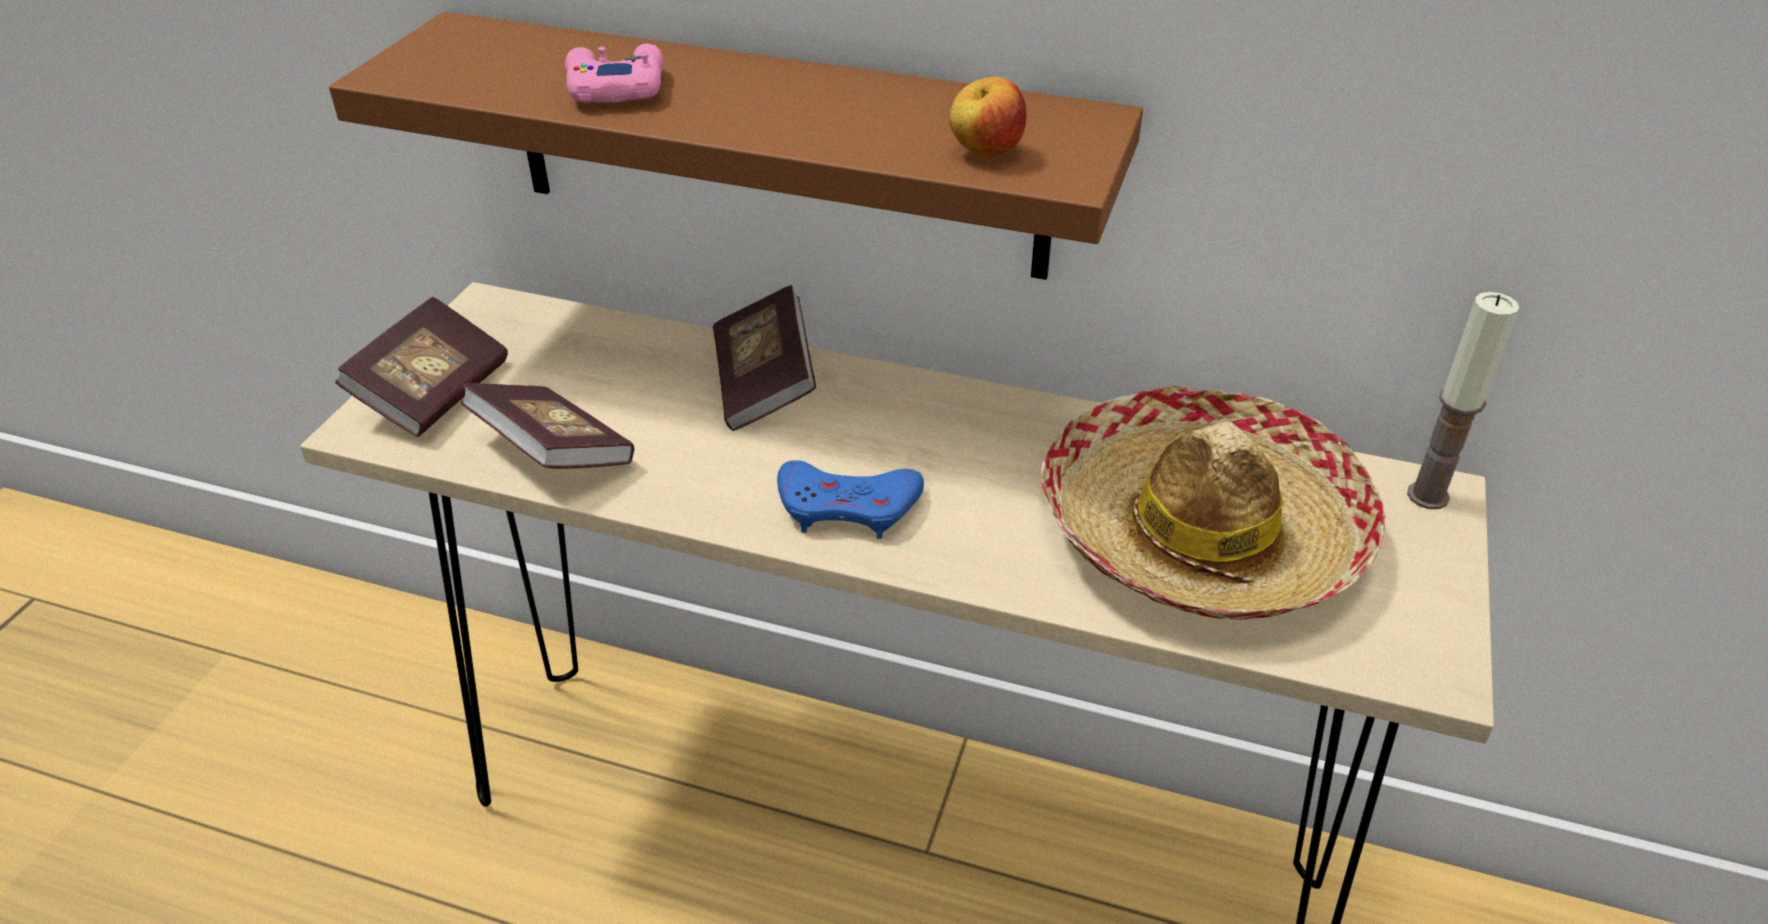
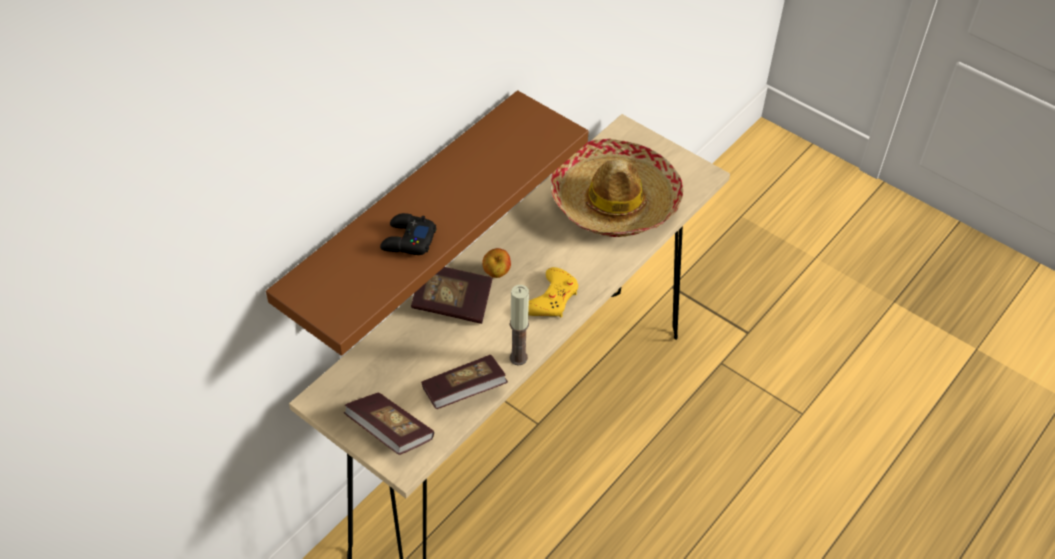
camera: 70 degrees left, 10 degrees up
(615, 88) = (408, 240): pink game controller -> black game controller
(848, 507) = (552, 299): blue game controller -> yellow game controller
(985, 153) = (533, 145): apple -> apple (496, 273)
(1427, 496) = (625, 133): candle -> candle (518, 358)

